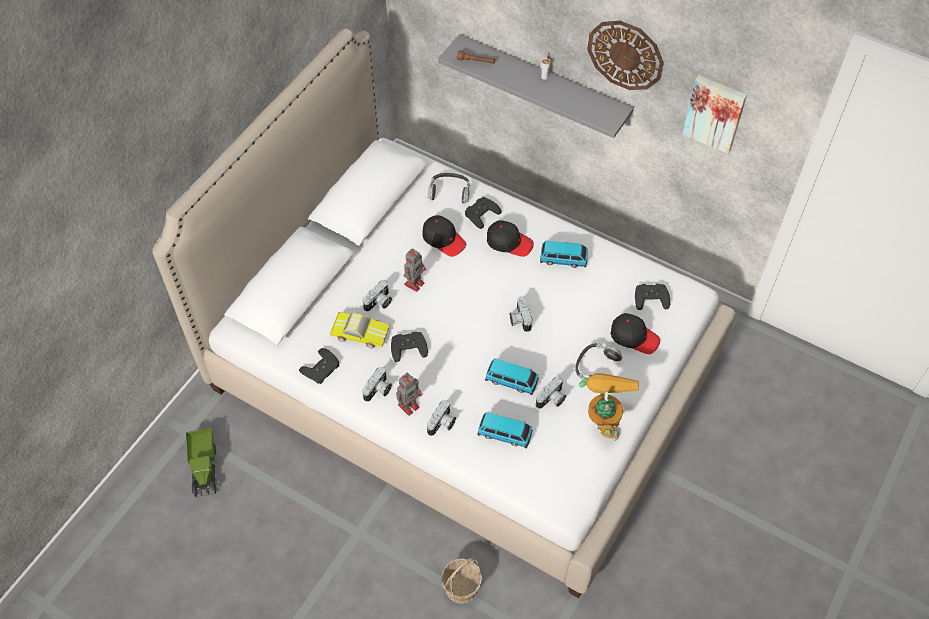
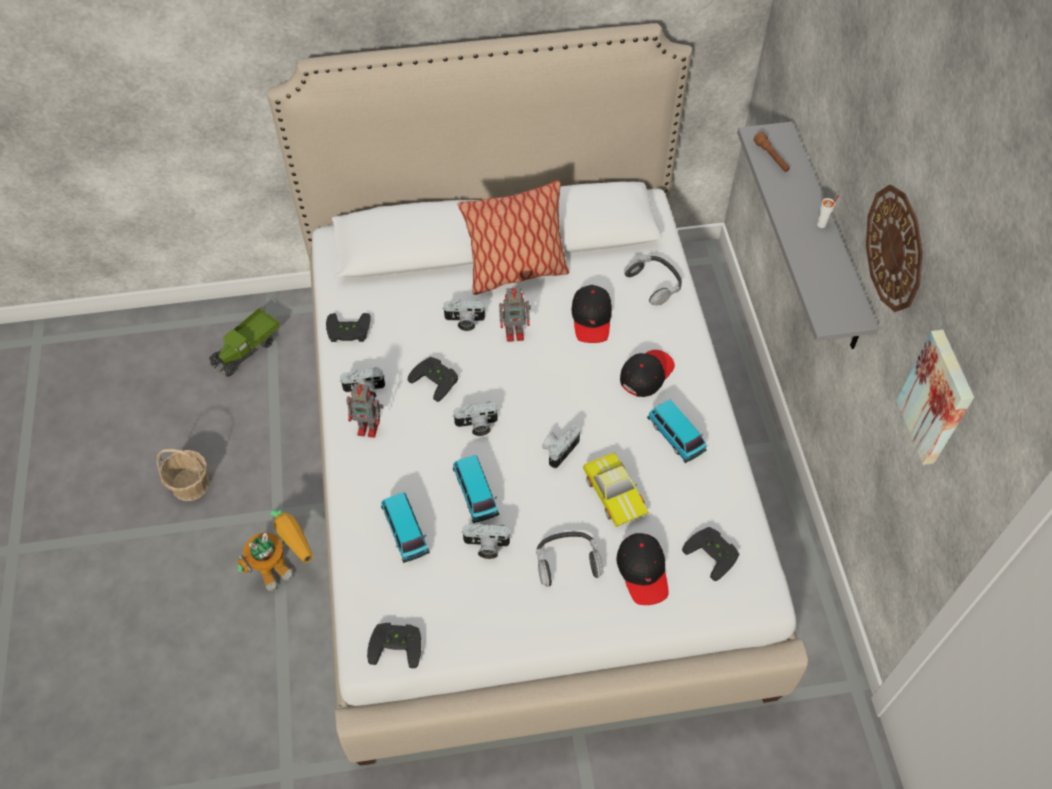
camera: 50 degrees right, 0 degrees up
(360, 332) = (416, 331): toy car -> toy car (615, 492)
(370, 251) = (516, 273): none -> pillow
(442, 424) = (372, 470): camera -> camera (476, 426)
(461, 587) = (288, 644): basket -> basket (190, 484)
(480, 213) = (656, 326): black game controller -> black game controller (397, 643)
(509, 242) = (646, 374): black cap -> black cap turned 120 degrees counterclockwise
(603, 420) = (506, 613): toy robot -> toy robot (284, 566)

